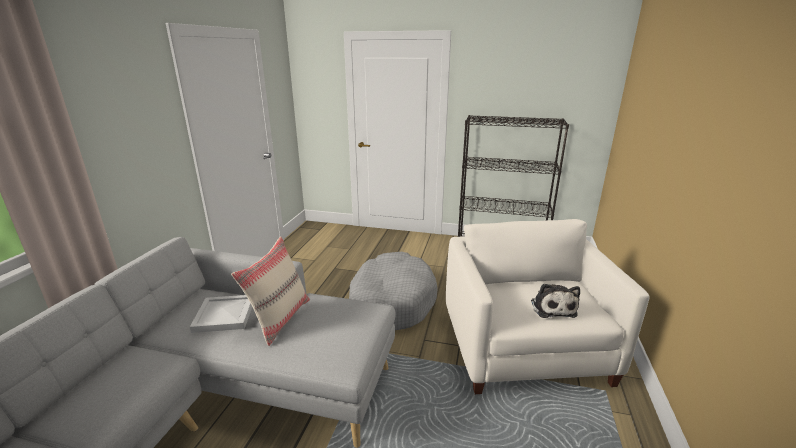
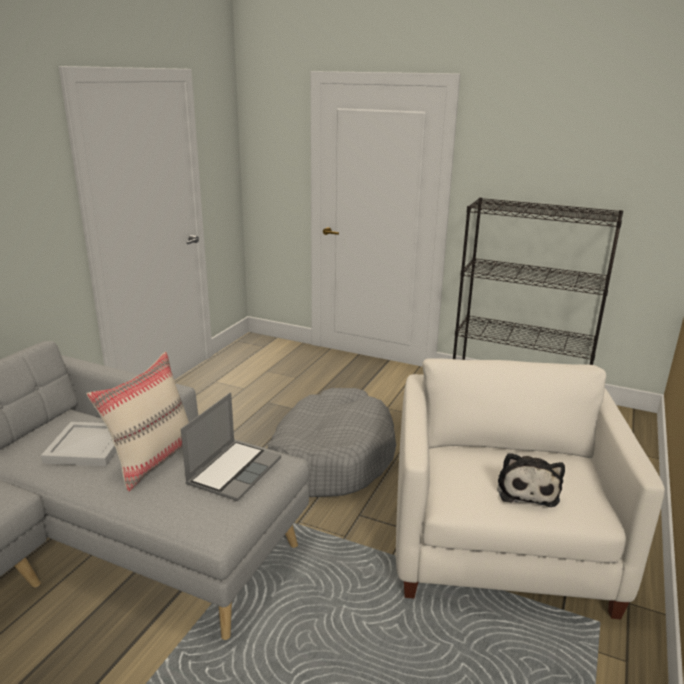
camera: 10 degrees right, 0 degrees up
(345, 320) = (234, 471): none -> laptop

